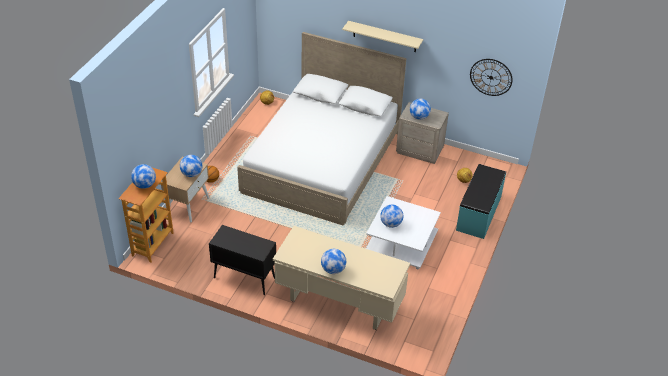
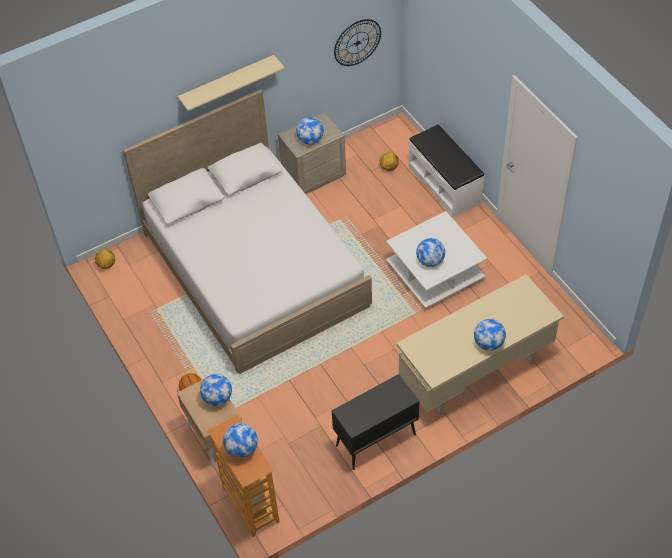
camera: 50 degrees left, 10 degrees up
(479, 213) = (445, 184): turquoise bench -> white bench

